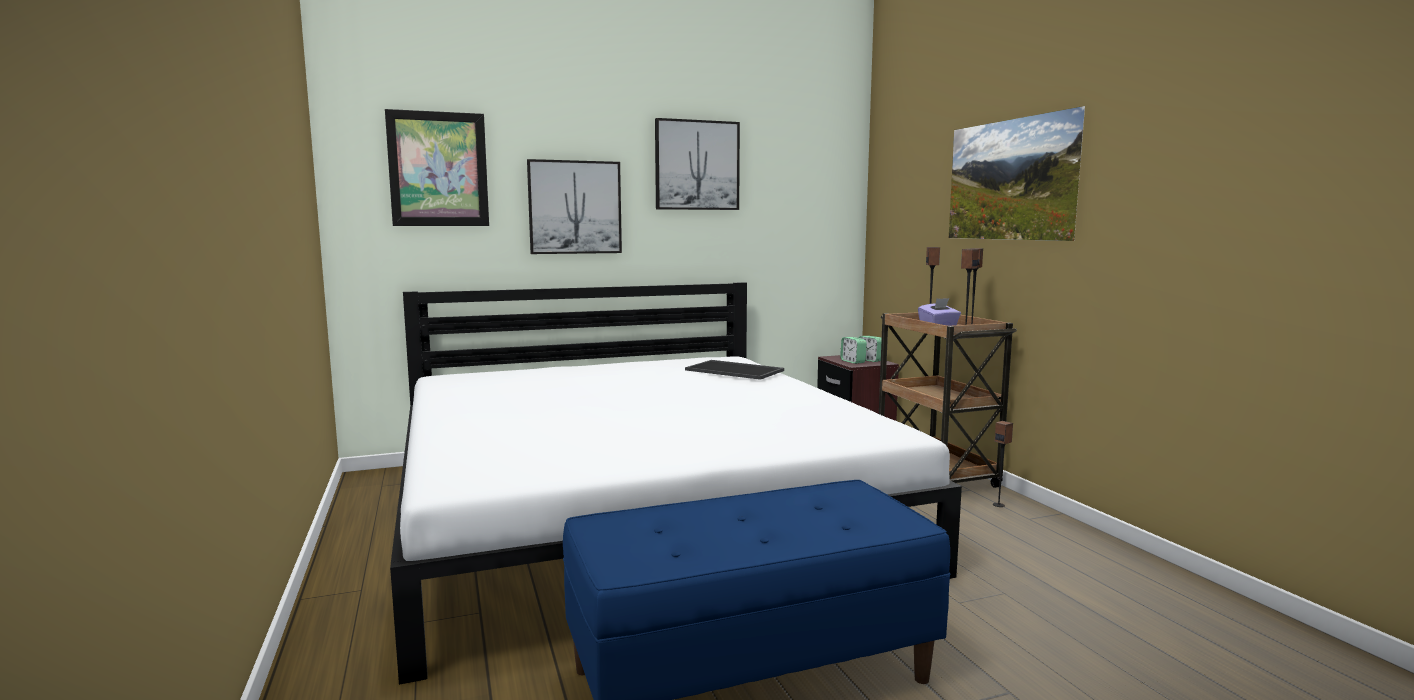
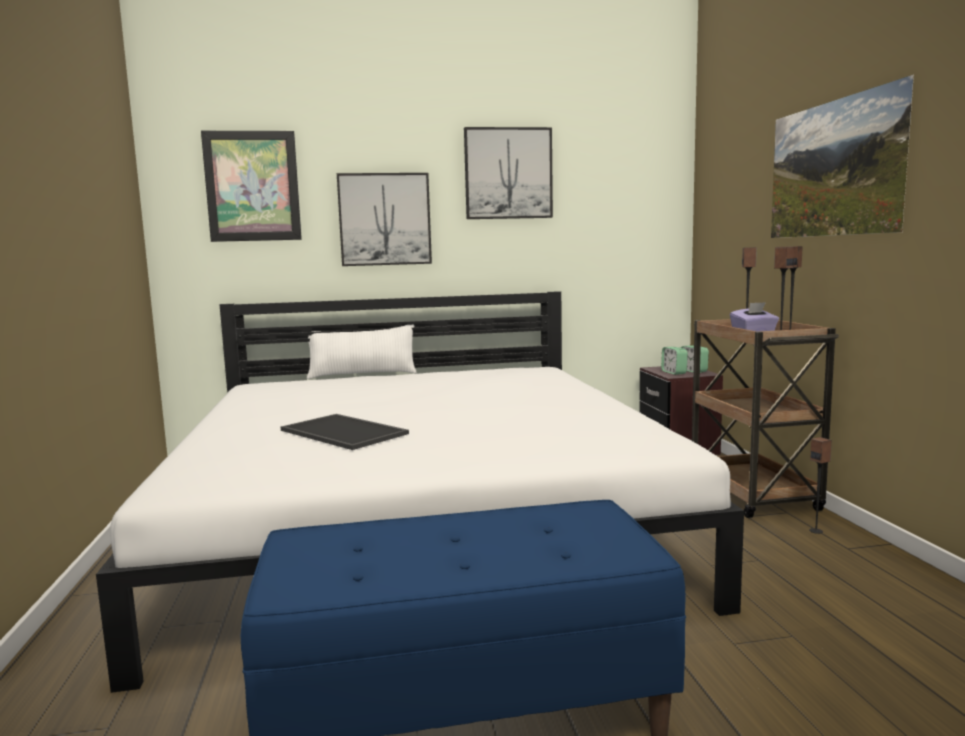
camera: 10 degrees right, 0 degrees up
(552, 365) = (362, 375): none -> white pillow
(736, 370) = (536, 380): tray -> tray (346, 432)

